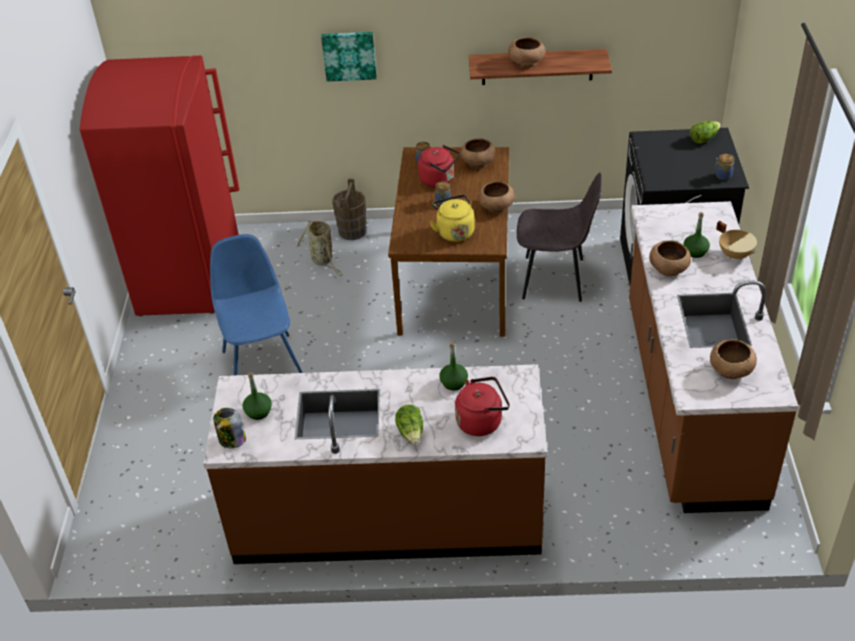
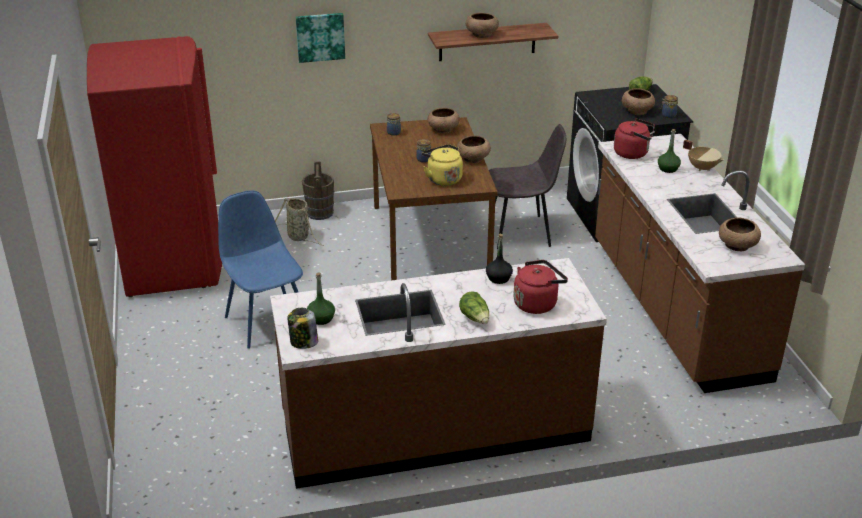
camera: 15 degrees left, 10 degrees down
(439, 180) = (413, 144): red kettle -> red kettle (633, 153)
(454, 383) = (499, 278): green bottle -> black bottle
(669, 268) = (651, 182): brown bowl -> brown bowl (637, 111)

